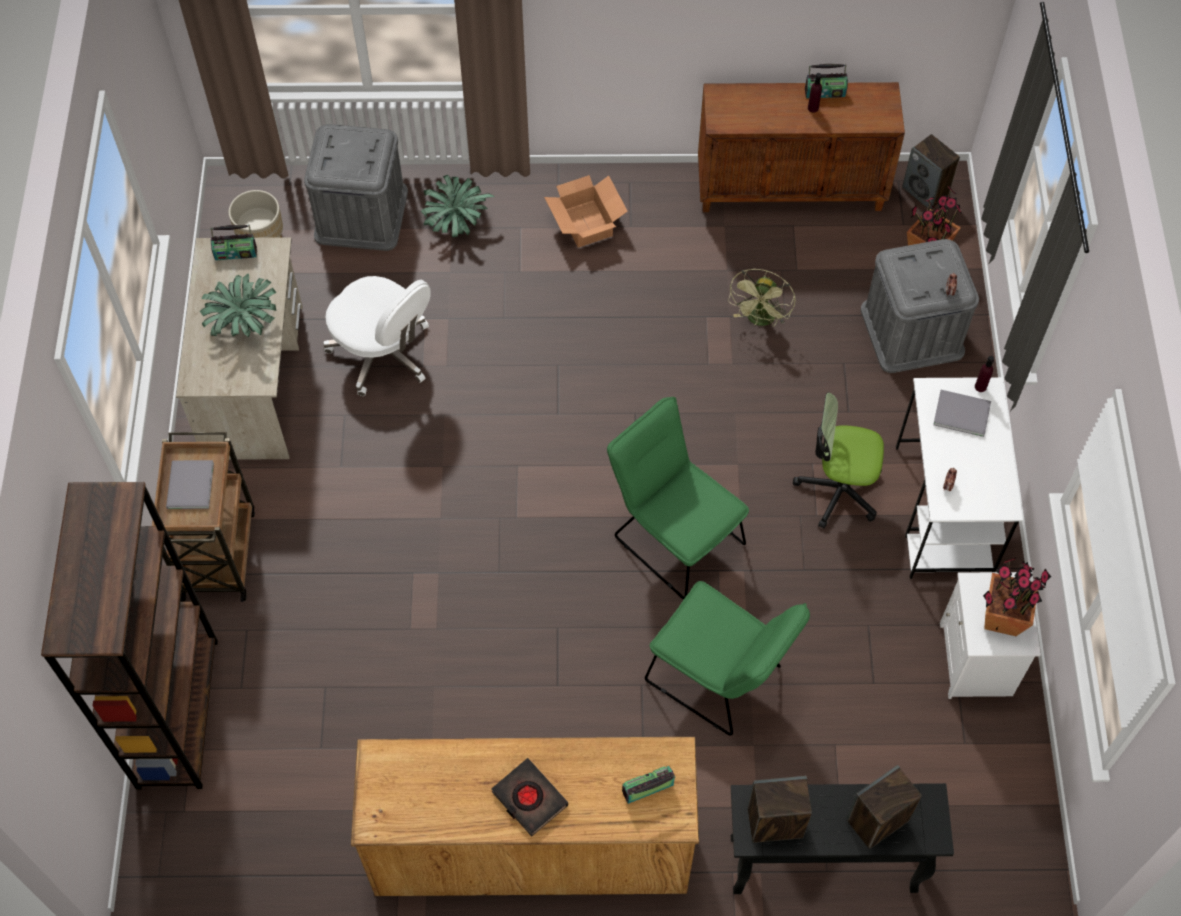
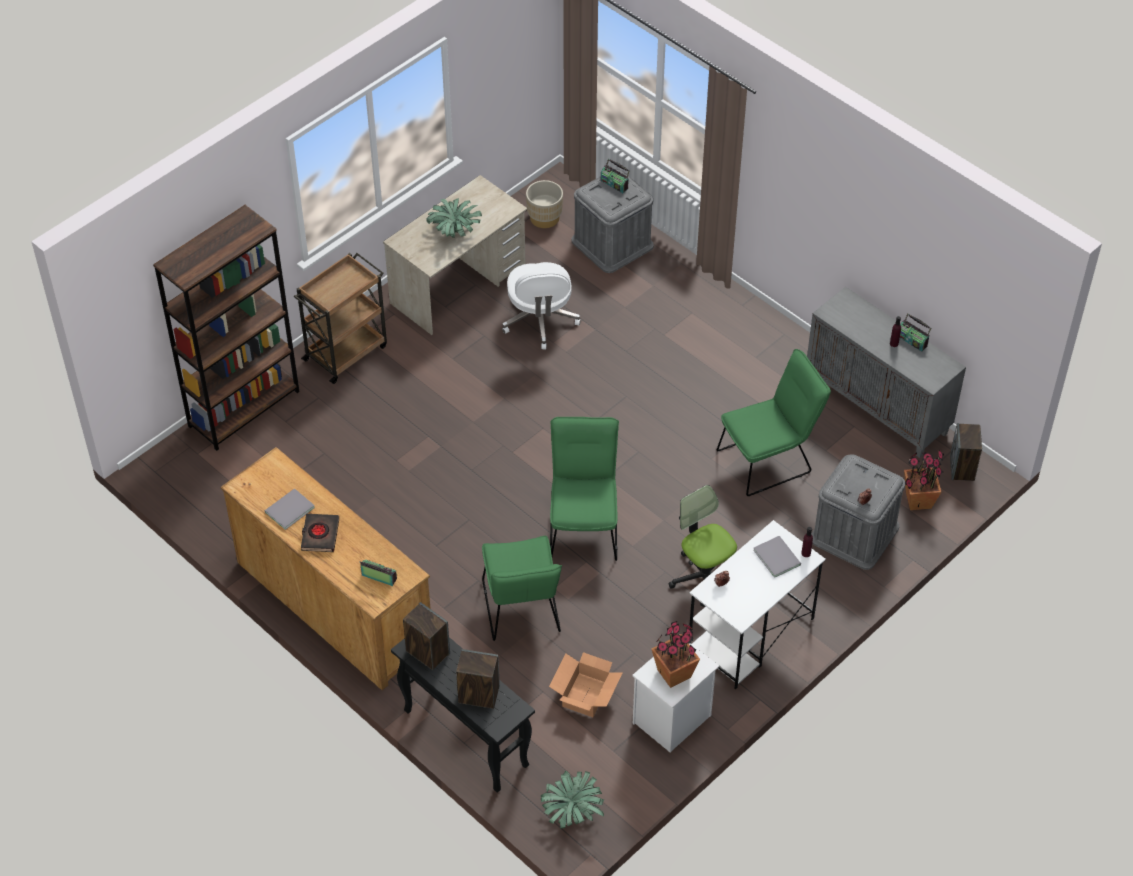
camera: 45 degrees right, 10 degrees down
(189, 487) = (338, 285): grey book -> grey book (288, 510)
(235, 252) = (491, 195): radio -> radio (614, 184)
(456, 222) = (659, 284): potted plant -> potted plant (572, 811)
(586, 223) = (732, 337): cardboard box -> cardboard box (586, 695)
(760, 320) = (770, 459): green fan -> green chair
(791, 189) = (878, 406): brown cabinet -> grey cabinet

